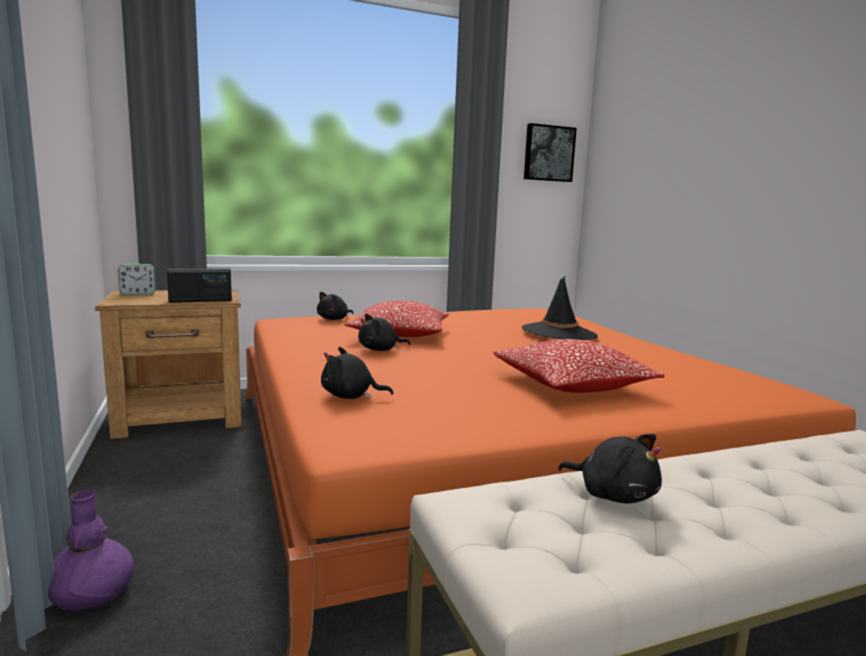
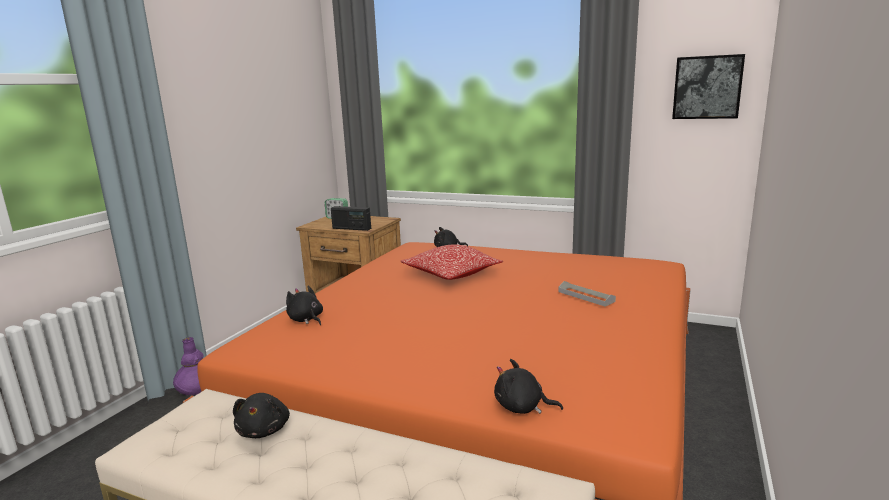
camera: 45 degrees right, 5 degrees up
(380, 350) = (404, 286): black plush toy -> black plush toy (522, 407)
(559, 333) = (586, 296): black hat -> grey tray
(571, 385) = (450, 351): pillow -> none

